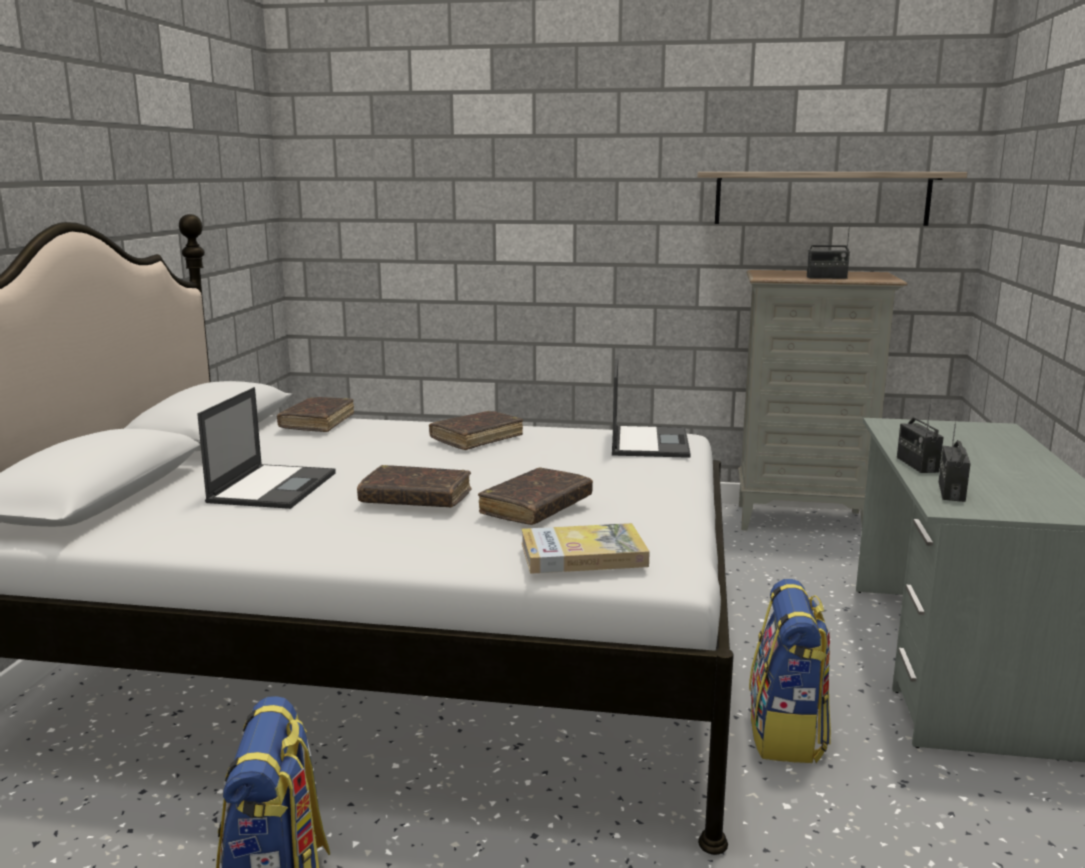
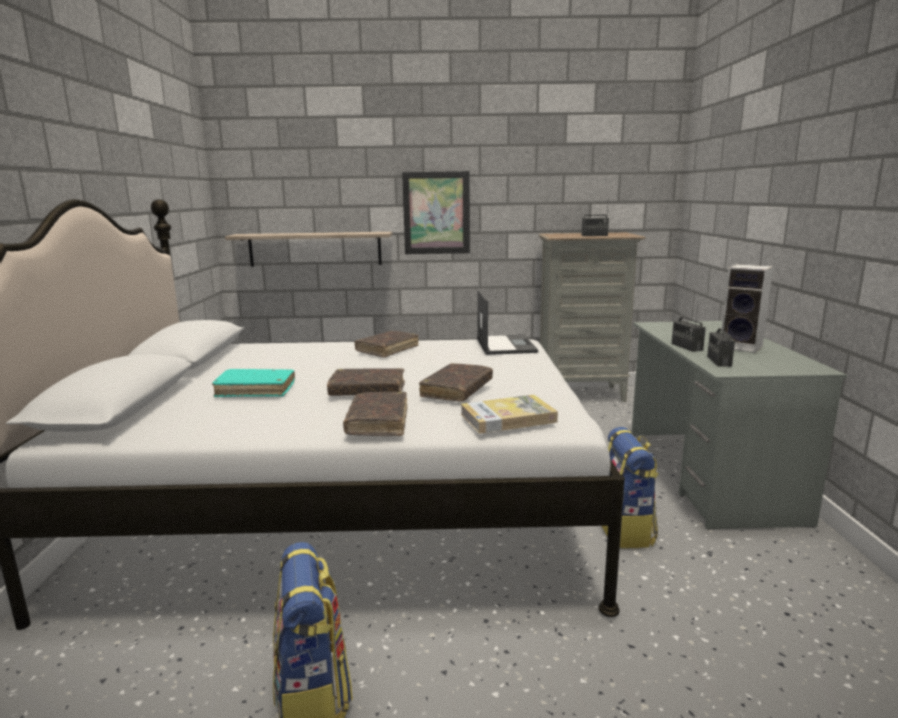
camera: 10 degrees left, 0 degrees up
(273, 487) = (256, 390): laptop -> turquoise book
(317, 423) = (267, 346): brown book -> brown book (378, 422)
(592, 234) = (436, 213): none -> picture
(821, 198) = (584, 185): shelf -> shelf (315, 249)
(1008, 471) = (743, 347): none -> speaker

